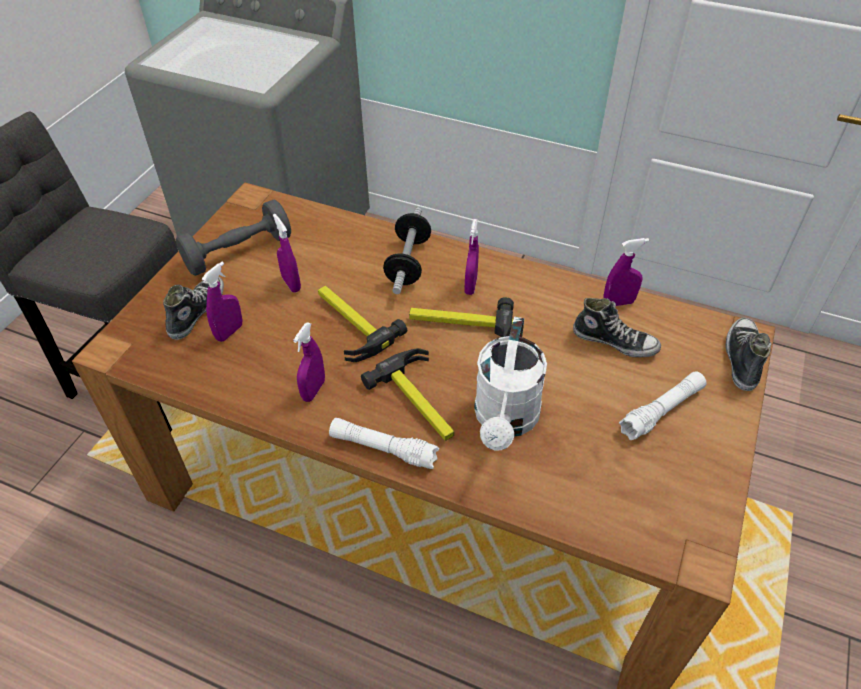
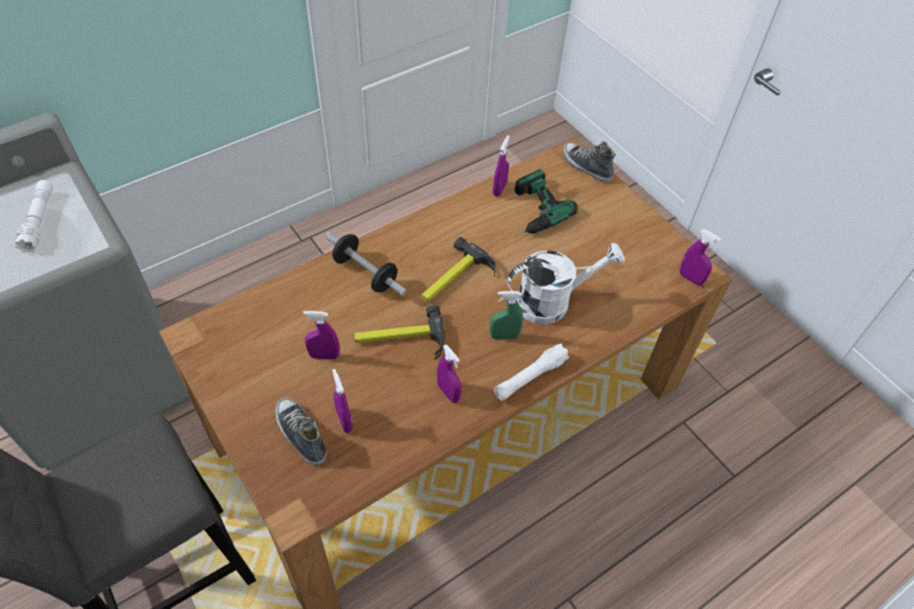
camera: 60 degrees left, 5 degrees up
(238, 252) = (252, 375): grey dumbbell -> none
(420, 401) = (504, 336): hammer -> green spray bottle
(470, 285) = (420, 252): purple spray bottle -> purple spray bottle (690, 278)
(505, 421) = (552, 301): white watering can -> white watering can turned 60 degrees counterclockwise
(615, 341) = (529, 211): shoe -> power drill
(661, 411) = (597, 225): white flashlight -> white flashlight (39, 221)

